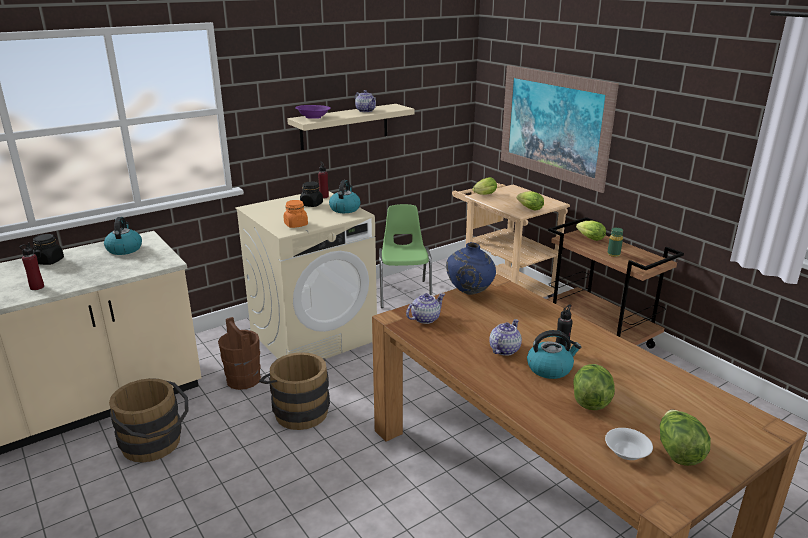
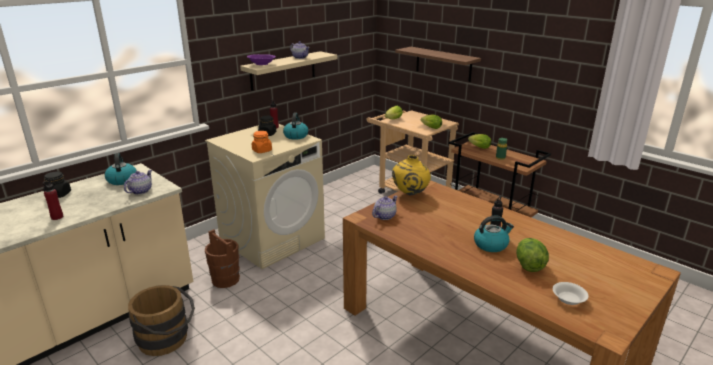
camera: 10 degrees left, 0 degrees up
(298, 410) = (278, 299): brown bucket -> none
(404, 293) = (335, 200): green chair -> none
(469, 293) = (410, 194): blue vase -> yellow vase
(504, 349) = (452, 234): teapot -> teapot (140, 191)
(554, 126) = (443, 64): picture -> shelf
(678, 452) = (603, 295): lettuce -> none

